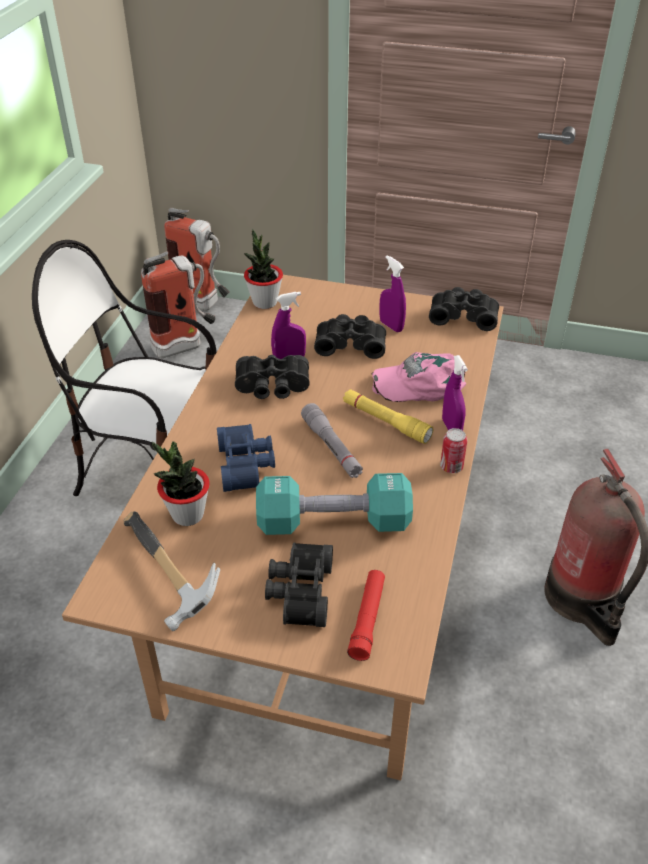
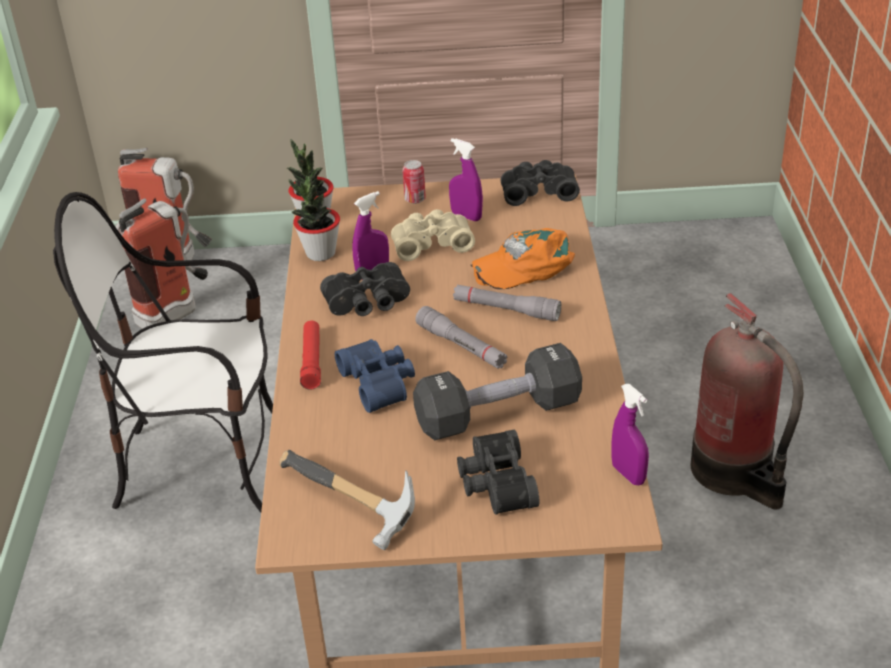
camera: 15 degrees left, 5 degrees down
(187, 514) = (341, 443): potted plant -> potted plant (320, 253)
(333, 522) = (498, 414): turquoise dumbbell -> black dumbbell
(350, 344) = (431, 243): black binoculars -> beige binoculars
(367, 619) = (575, 490): red flashlight -> red flashlight (312, 361)
(386, 422) = (506, 310): yellow flashlight -> grey flashlight
(421, 383) = (525, 265): pink cap -> orange cap
(451, 428) = (576, 300): purple spray bottle -> purple spray bottle (628, 474)
(451, 467) = (593, 336): can -> can (415, 199)

